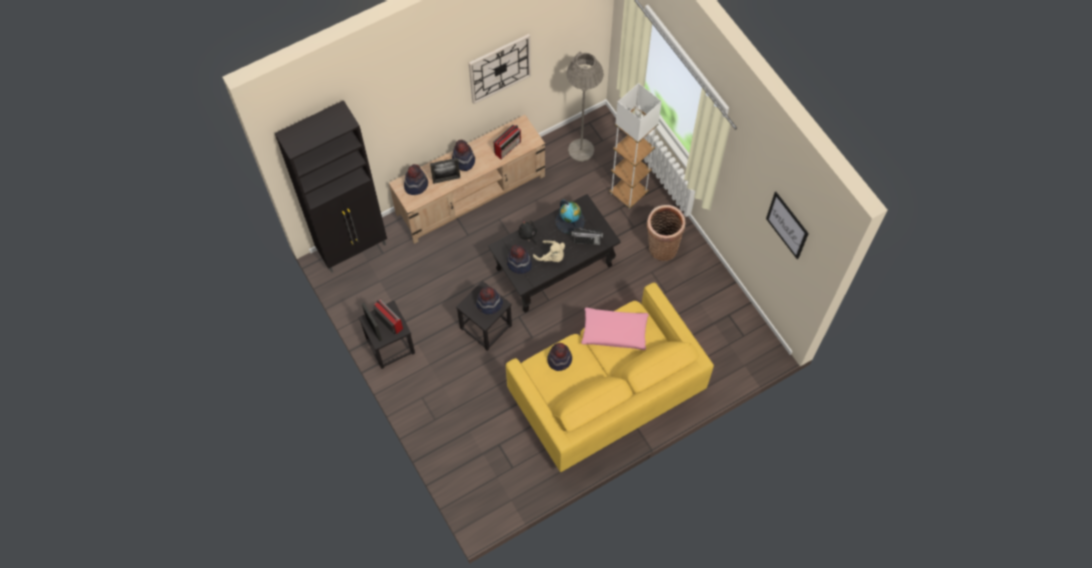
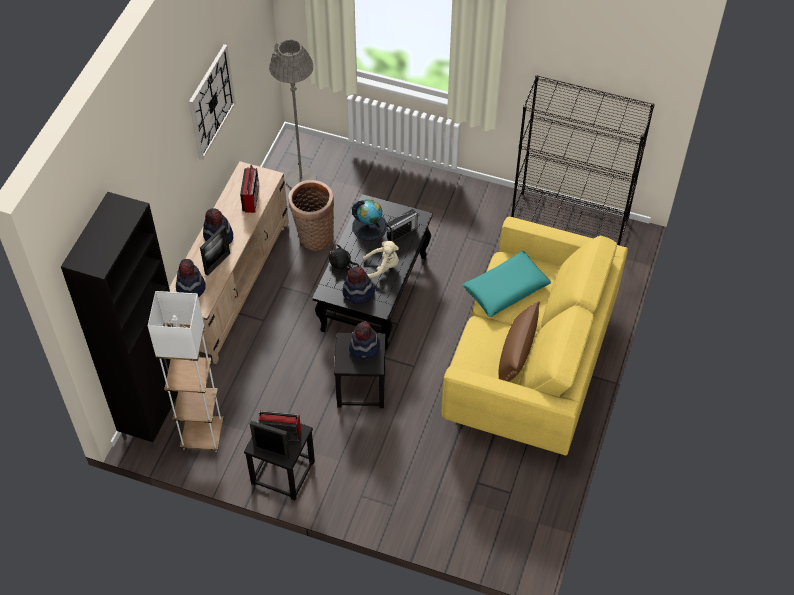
camera: 40 degrees left, 10 degrees down
(560, 359) = (481, 347): hat -> none
(578, 381) = (516, 353): none -> brown pillow
(614, 331) = (505, 289): pink pillow -> turquoise pillow
(628, 193) = (381, 187): white floor lamp -> white floor lamp (202, 435)
(661, 246) = (454, 210): basket -> basket (313, 236)
(734, 312) = (570, 221): none -> black bookcase
(787, 225) = (613, 60): picture -> none

